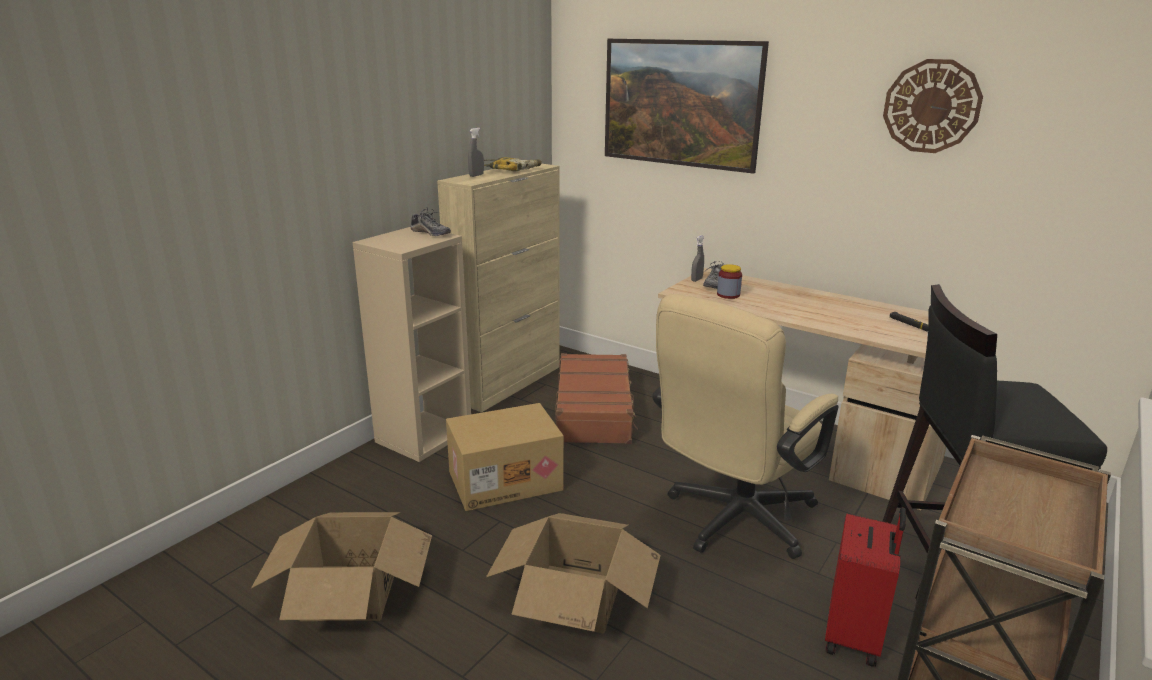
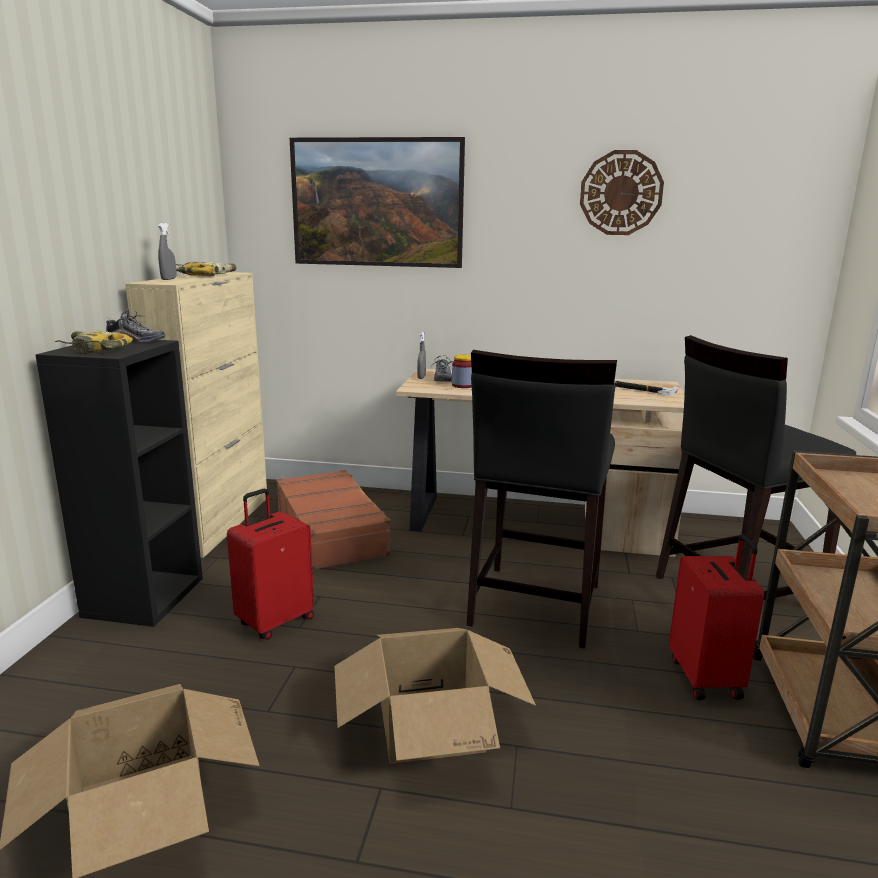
camera: 25 degrees left, 5 degrees down
(391, 241) = (92, 350): none -> power drill
(424, 435) = (144, 596): beige bookcase -> black bookcase
(505, 480) = (275, 621): cardboard box -> red suitcase
(732, 522) = (534, 605): beige office chair -> black stool

